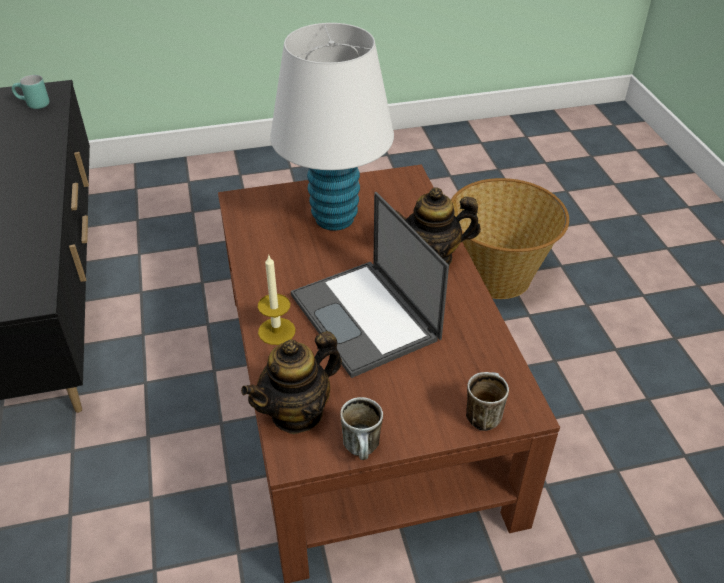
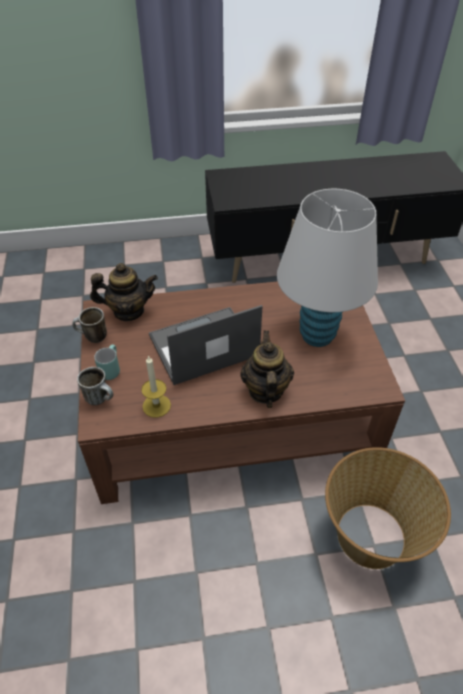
camera: 95 degrees right, 5 degrees up
(33, 105) = (432, 177): turquoise mug -> turquoise mug (109, 369)
(276, 331) = (197, 303): candle -> candle (156, 405)
(297, 412) = (128, 311): teapot -> teapot turned 120 degrees clockwise

